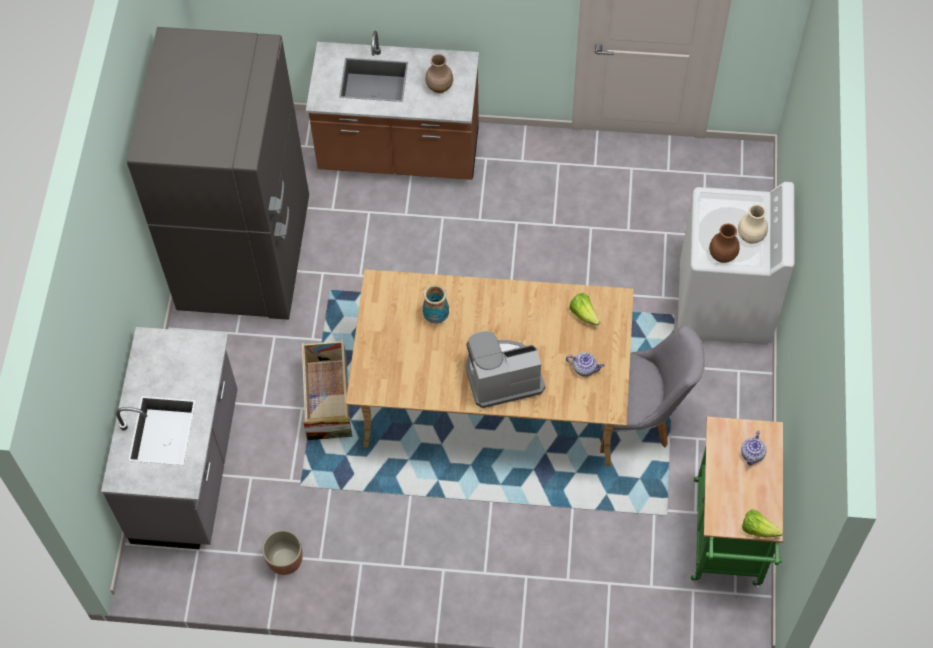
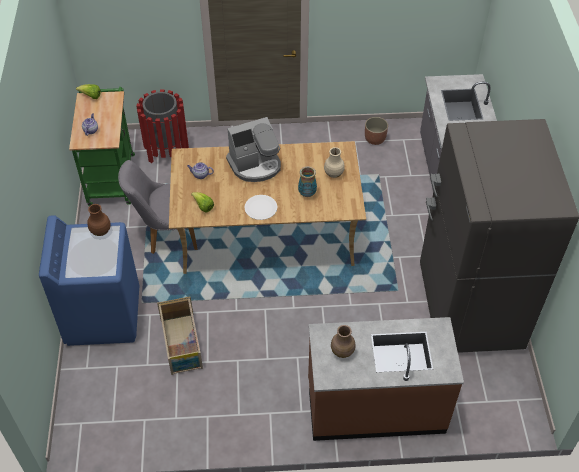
camera: 170 degrees right, 10 degrees down
(327, 398) = (377, 222): crate -> crate (182, 344)
(504, 302) = (261, 208): none -> white plate
(636, 581) = (167, 151): none -> red trash can
(725, 304) = (103, 315): white washing machine -> blue washing machine
(751, 235) = (77, 247): beige vase -> beige vase (333, 174)

